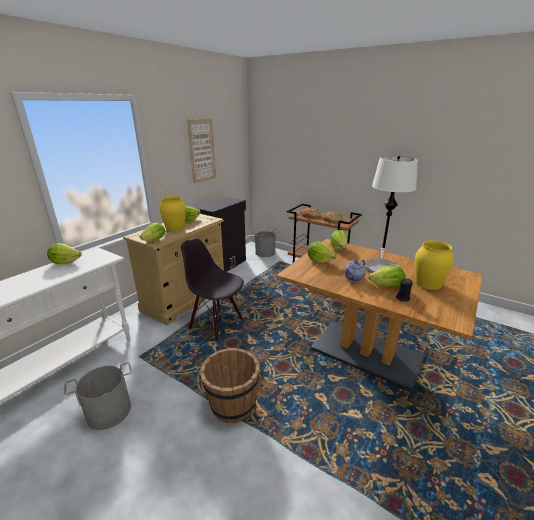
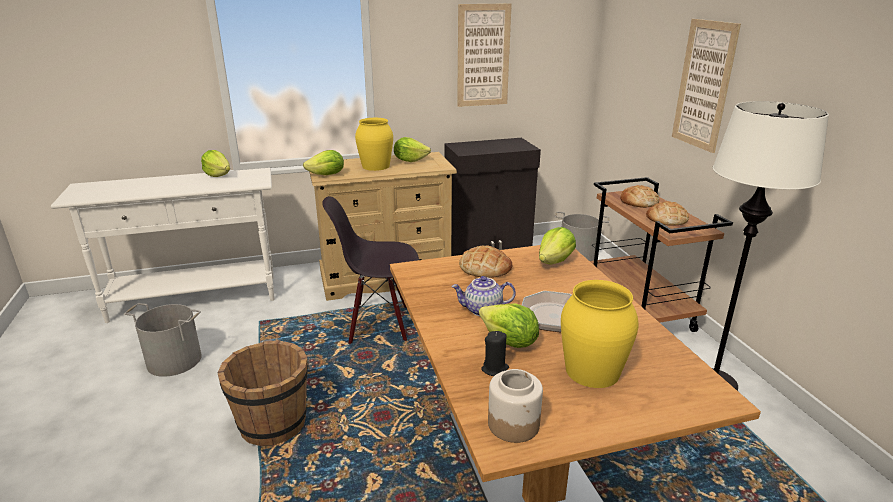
camera: 40 degrees right, 0 degrees up
(216, 323) = (379, 324): black chair -> black chair turned 75 degrees counterclockwise
(319, 260) = (485, 267): lettuce -> bread
(330, 154) = (704, 85): none -> picture
(446, 314) = (514, 424): none -> jar

